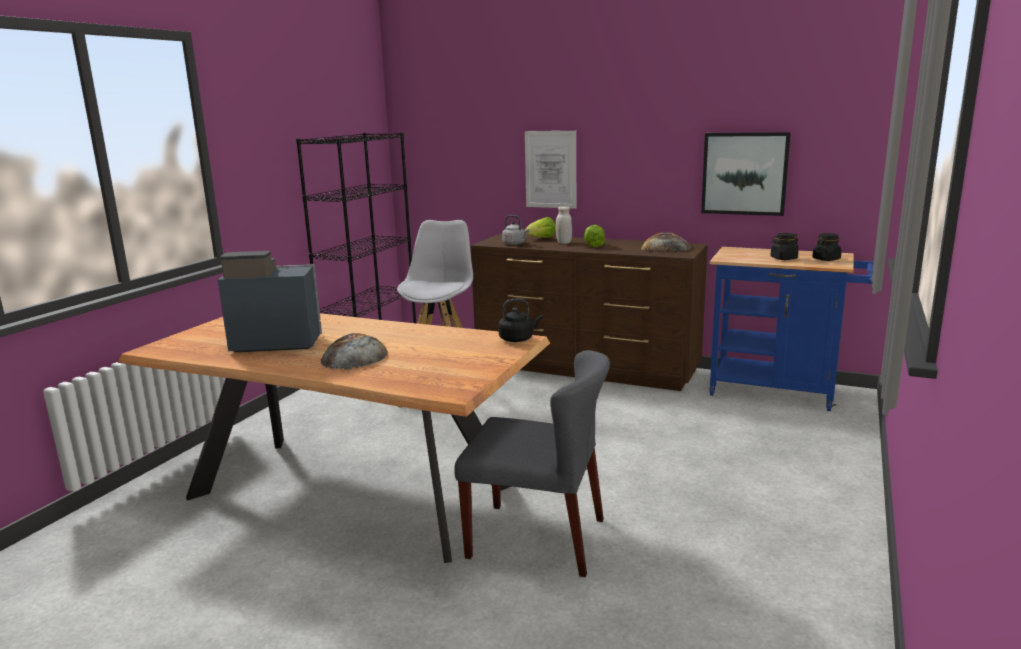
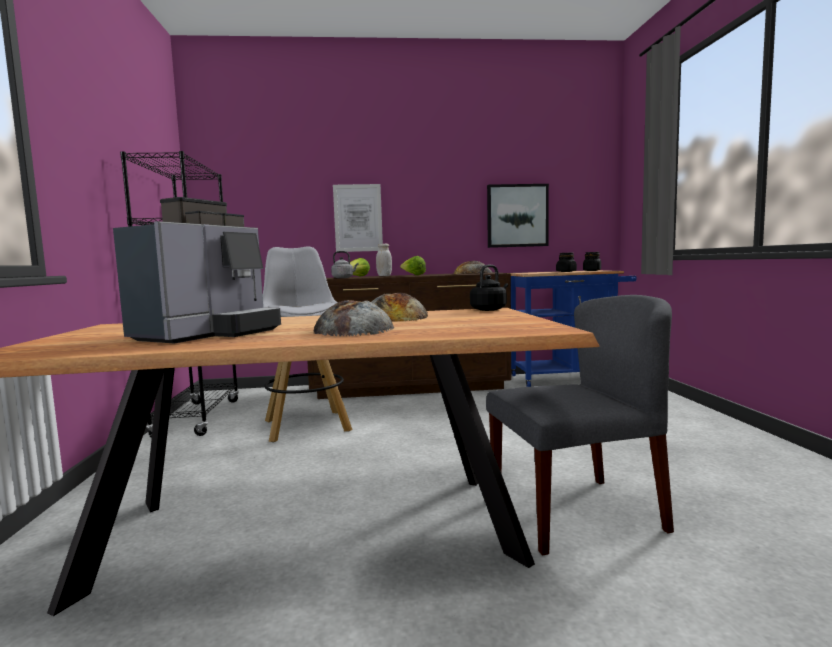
camera: 30 degrees left, 10 degrees down
(273, 343) = (209, 334): coffee machine -> coffee machine turned 150 degrees clockwise
(424, 338) = (395, 317): none -> bread

